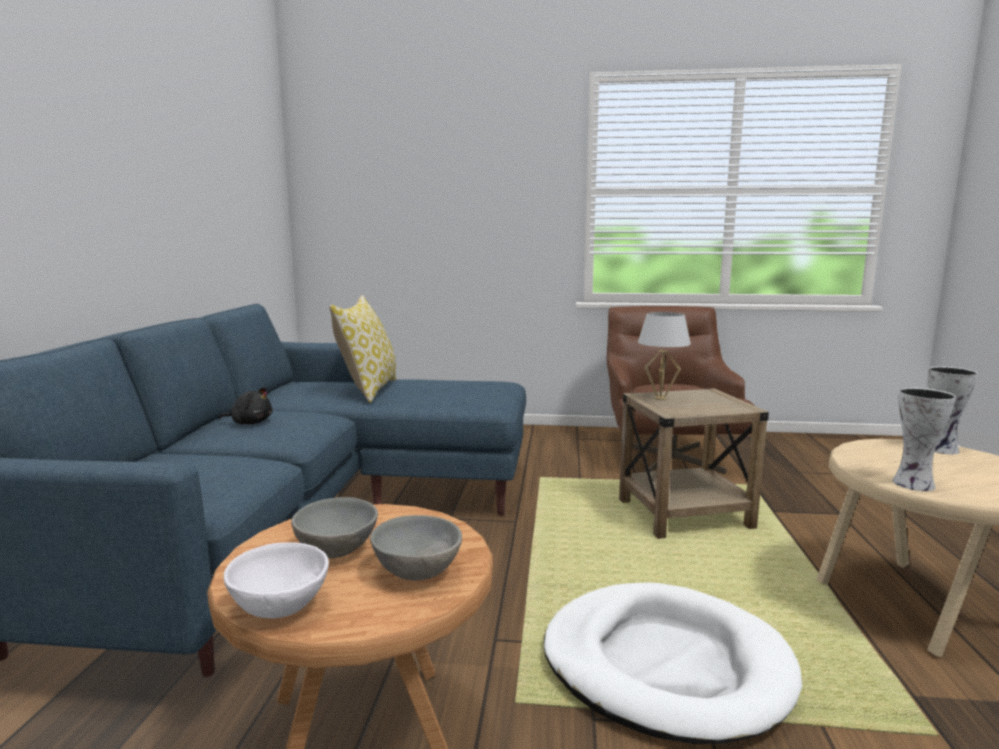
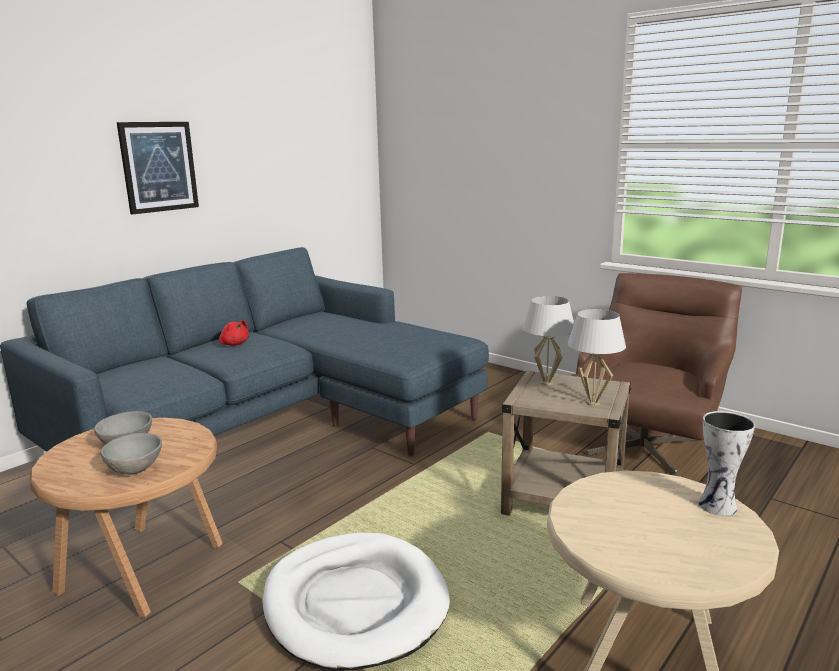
camera: 35 degrees right, 5 degrees up
(88, 179) = (159, 167): none -> picture
(250, 423) = (234, 344): black plush toy -> red plush toy
(282, 606) = (58, 466): white bowl -> none
(368, 390) = (350, 328): pillow -> none
(725, 405) = (592, 403): none -> white table lamp
(912, 484) = (581, 525): vase -> none

